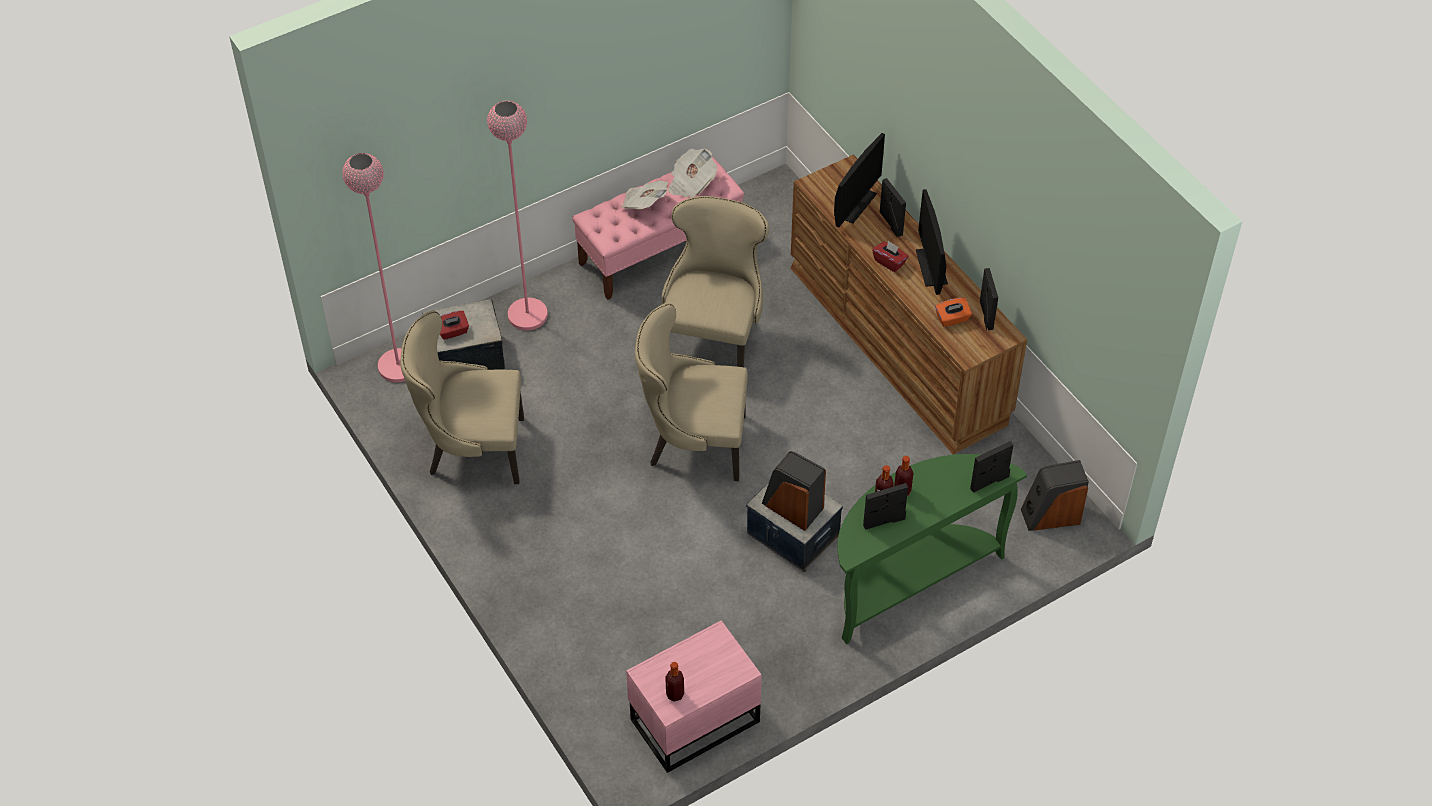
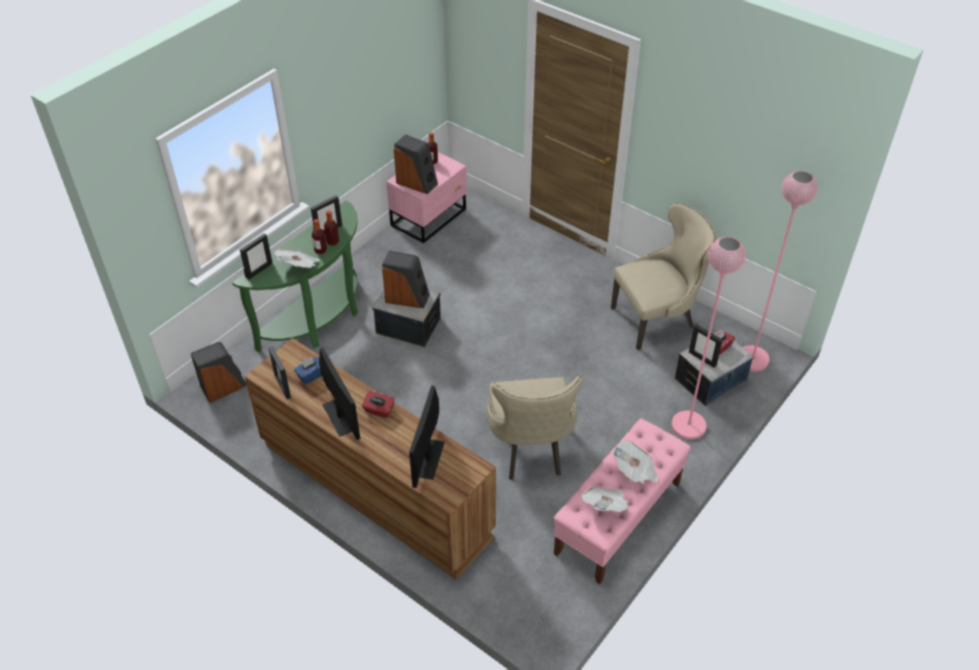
camera: 160 degrees right, 5 degrees down
(693, 444) = (505, 365): beige chair -> none
(716, 656) = (417, 183): none -> speaker
(890, 224) = (389, 448): picture frame -> picture frame (702, 358)
(936, 473) = (299, 266): none -> newspaper
(952, 319) = (311, 375): orange tissue box -> blue tissue box

